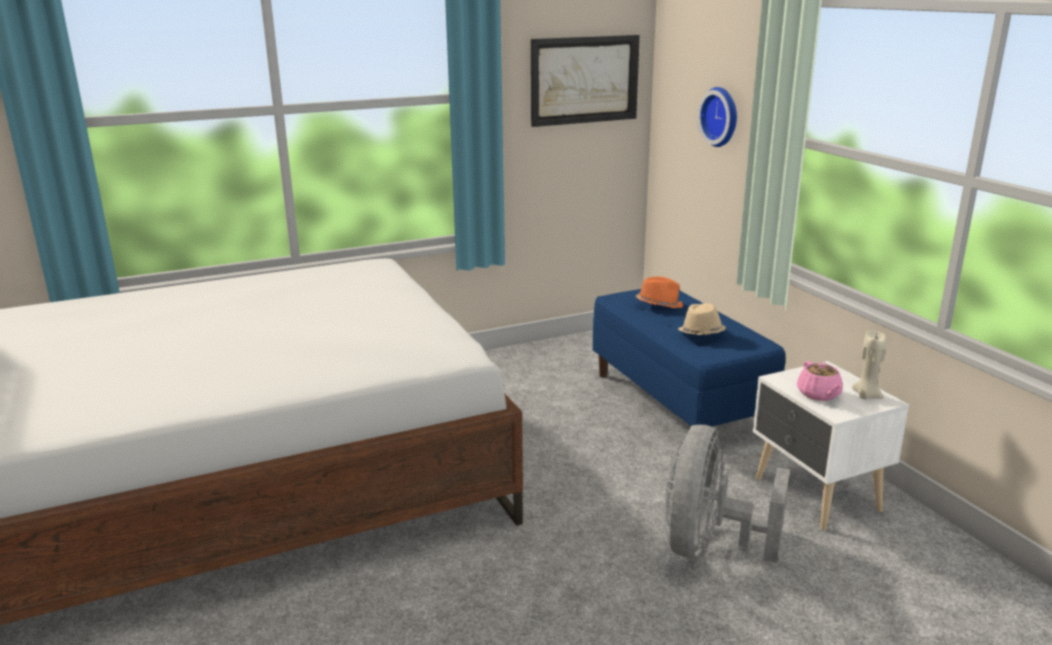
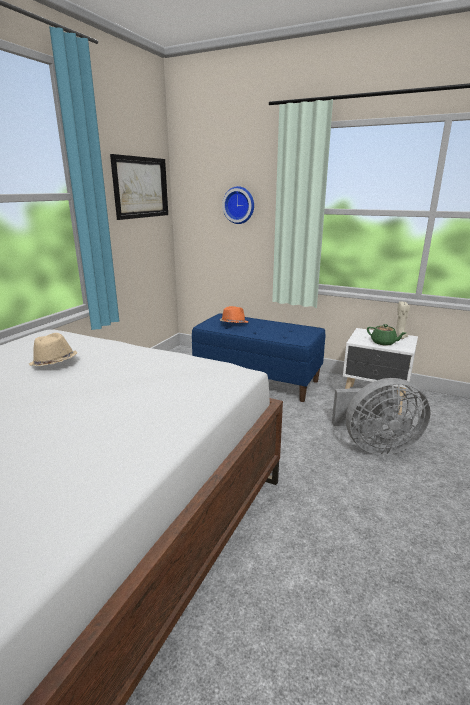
camera: 40 degrees left, 0 degrees up
(701, 334) = (279, 332): beige hat -> beige hat (54, 363)
(708, 545) = (374, 445): grey fan -> grey fan turned 75 degrees counterclockwise
(819, 395) = (383, 343): pink teapot -> green teapot

